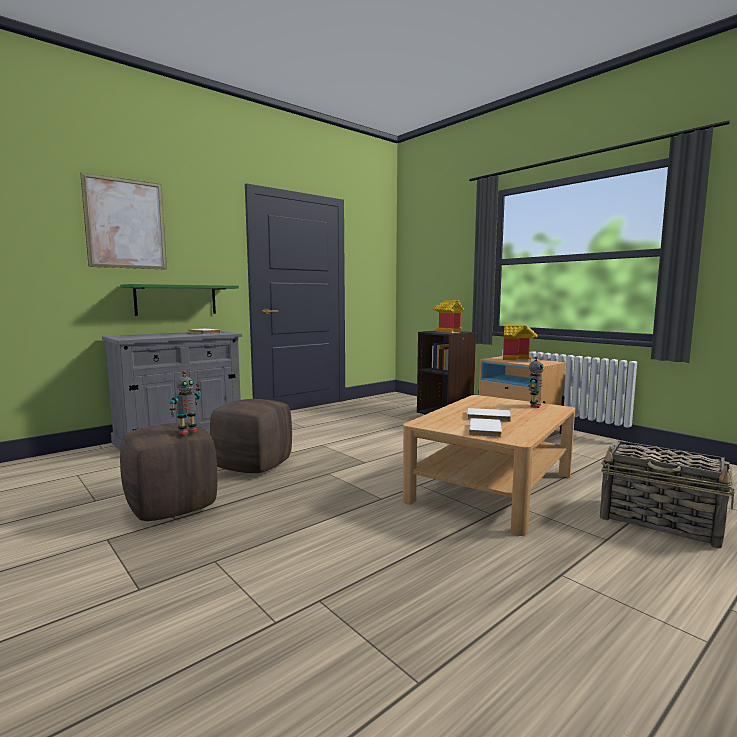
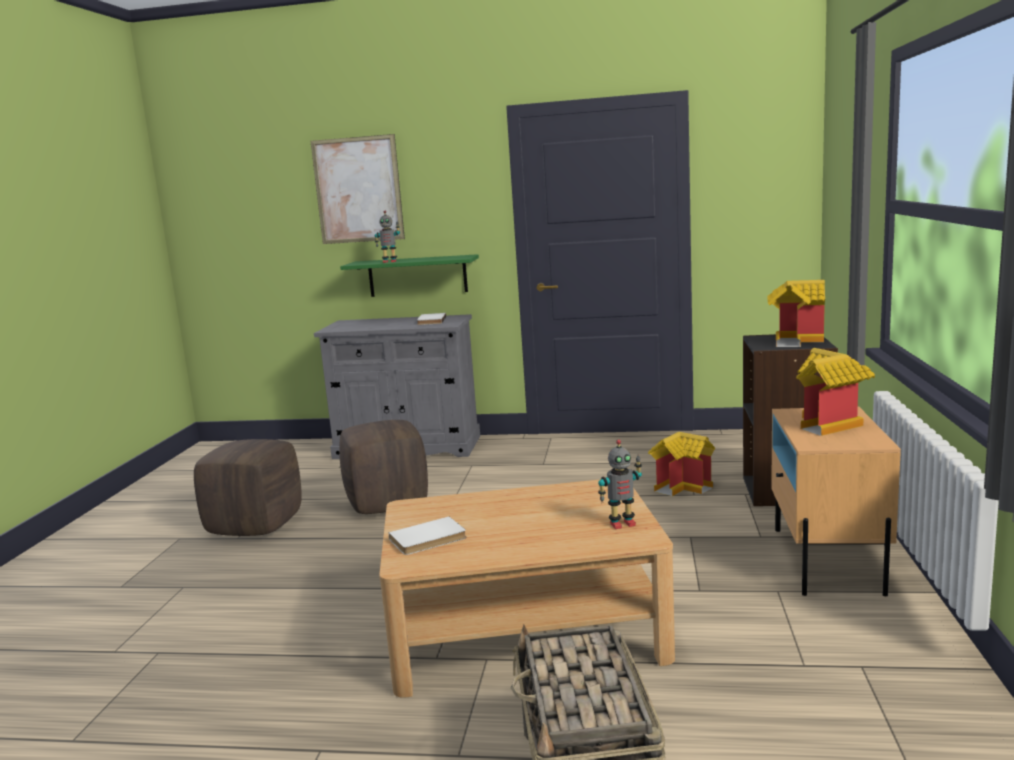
camera: 50 degrees right, 5 degrees up
(187, 431) = (242, 454): toy robot -> toy robot (389, 261)
(401, 420) = (683, 486): none -> toy house
(488, 417) = (497, 522): white book -> none

